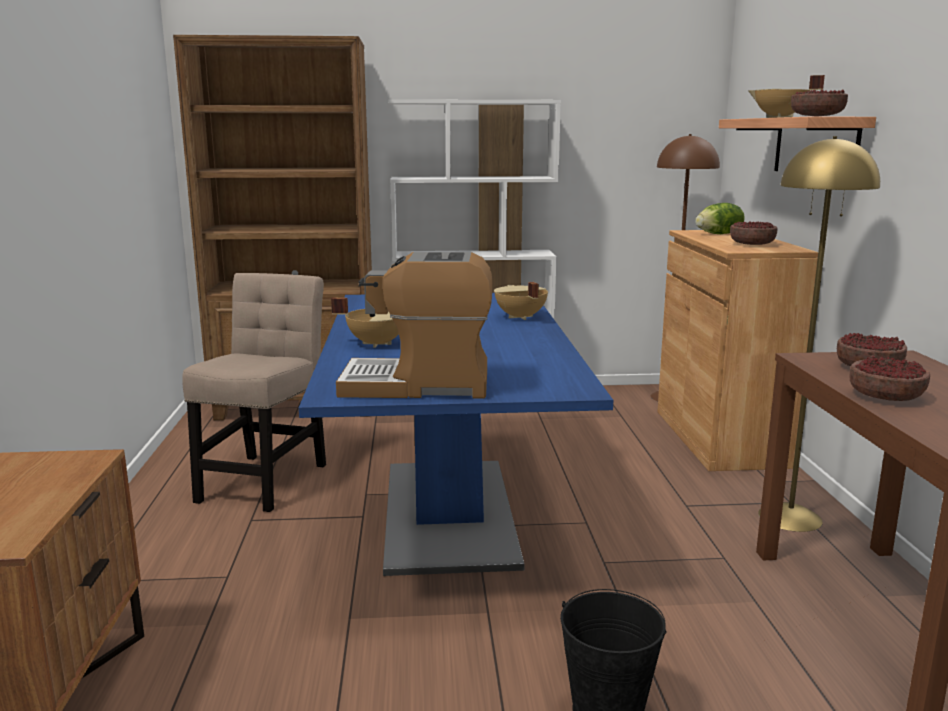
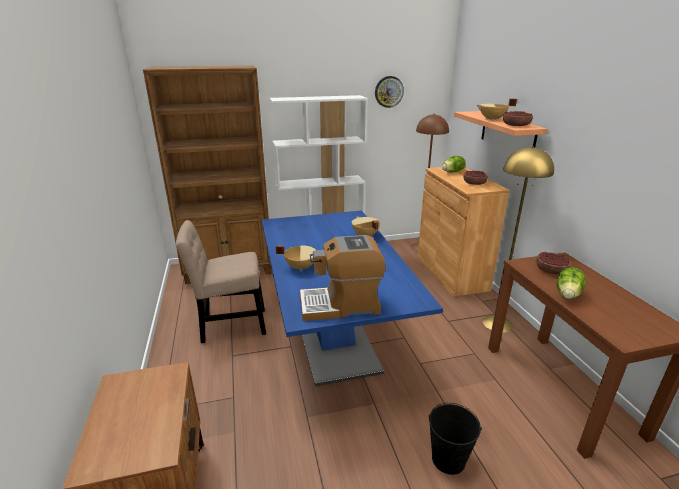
camera: 10 degrees left, 10 degrees up
(265, 479) = (230, 325): beige chair -> beige chair turned 105 degrees counterclockwise
(607, 98) = (389, 91): none -> wall clock
(886, 396) = (568, 294): bowl -> lettuce

